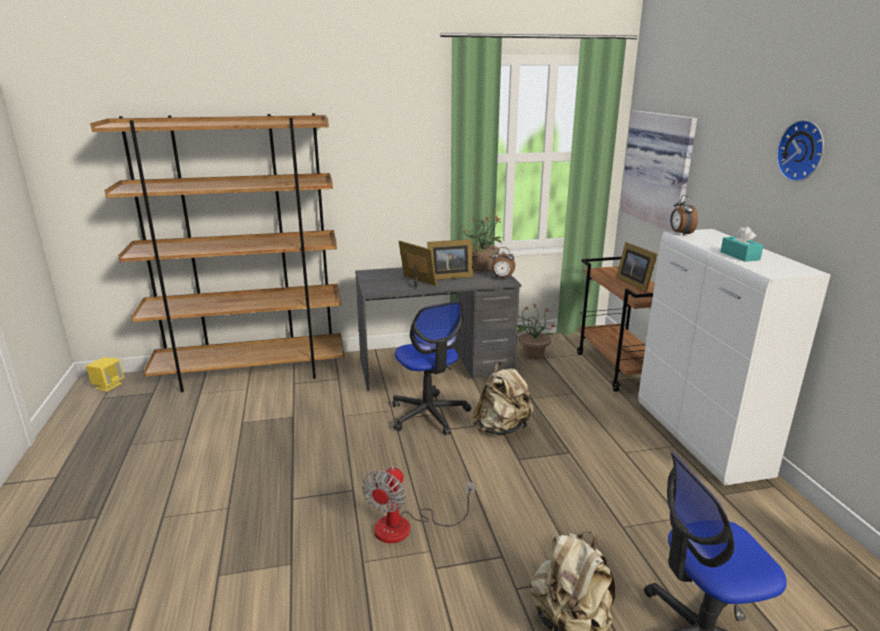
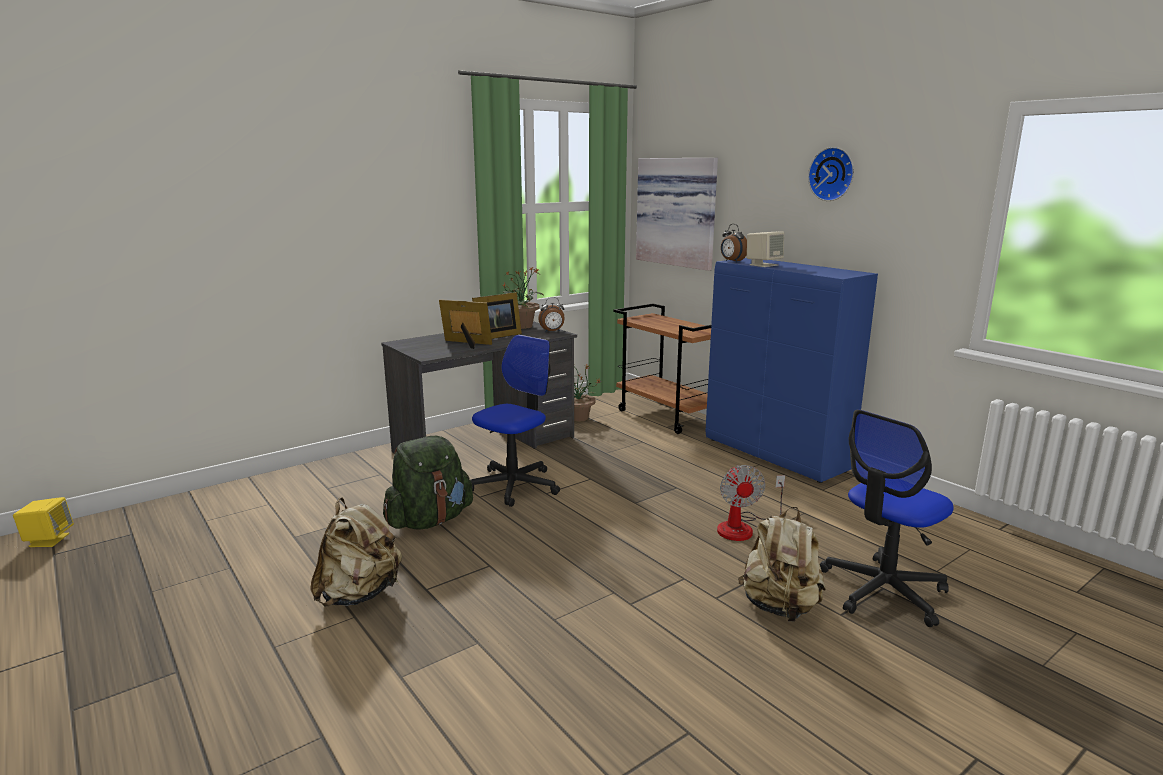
camera: 25 degrees left, 5 degrees down
(252, 373) = (260, 488): brown bookcase -> none
(341, 433) = (429, 520): none -> green backpack
(406, 527) = (573, 580): fan -> fan (743, 527)
(429, 414) = (514, 486): office chair -> office chair turned 90 degrees counterclockwise
(502, 428) = (598, 482): beige backpack -> beige backpack (360, 594)
(634, 283) = (675, 324): picture frame -> none
(700, 439) = (776, 455): white cabinet -> blue cabinet
(707, 243) = (763, 265): none -> beige speaker
(739, 256) = (799, 269): turquoise tissue box -> none

